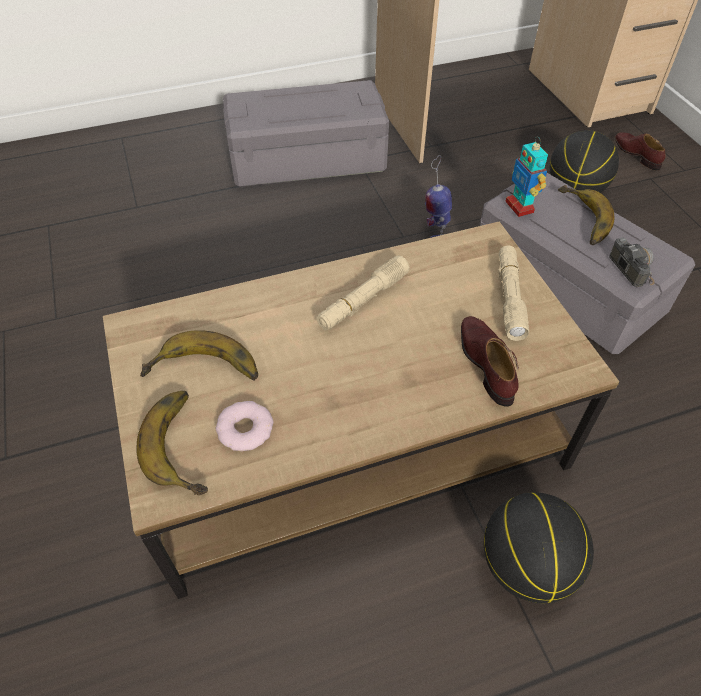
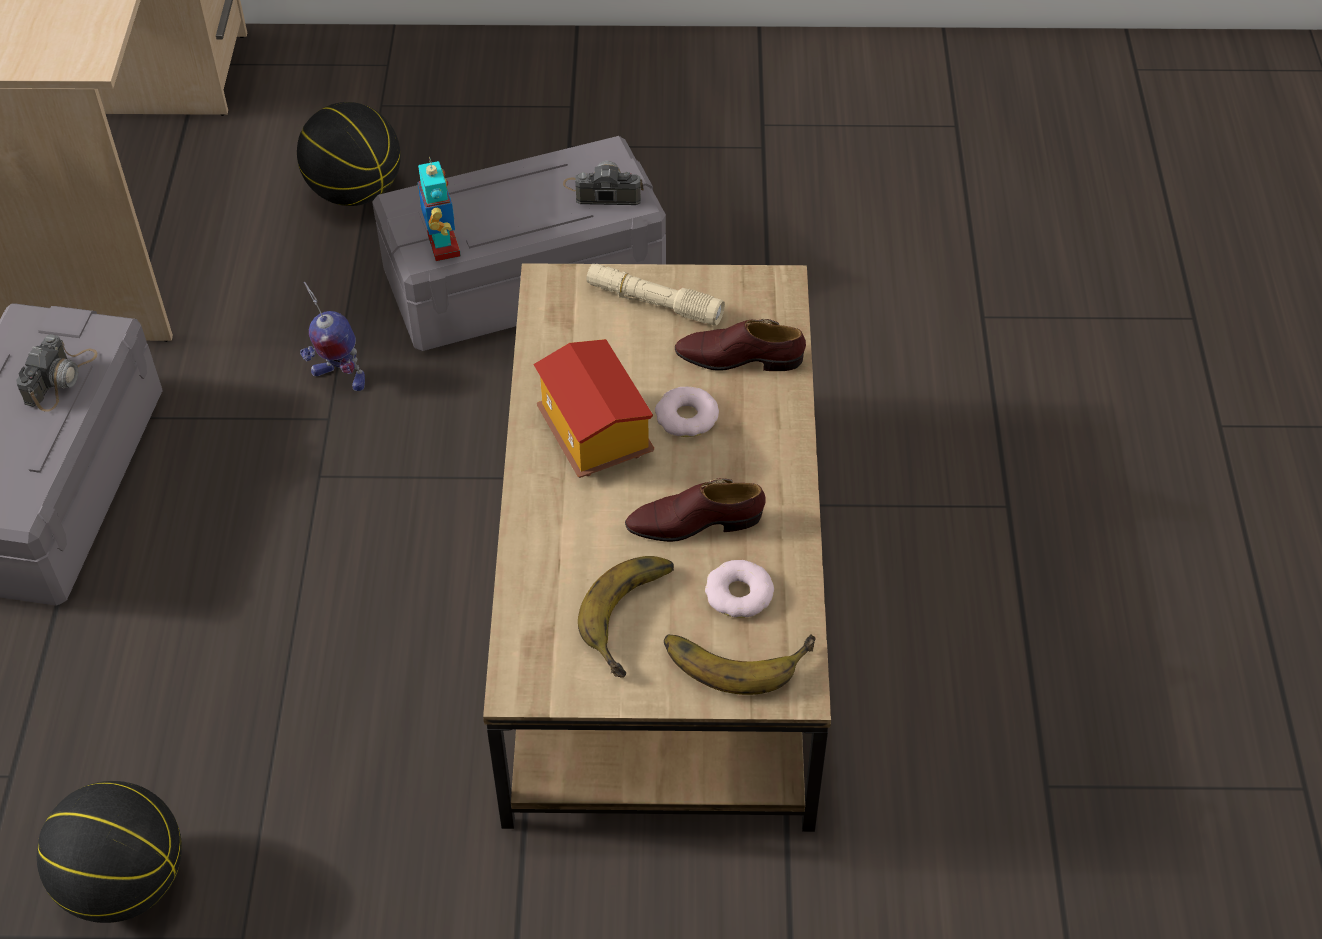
camera: 70 degrees left, 0 degrees up
(330, 108) = (60, 378): none -> camera
(363, 300) = (592, 435): beige flashlight -> toy house
(407, 348) = (686, 417): none -> donut
(520, 207) = (442, 246): toy robot -> toy robot turned 105 degrees counterclockwise
(526, 565) = (893, 483): basketball -> basketball (125, 882)
(580, 219) = (500, 200): banana -> none
(636, 154) = (322, 94): brown shoe -> brown shoe (694, 522)

